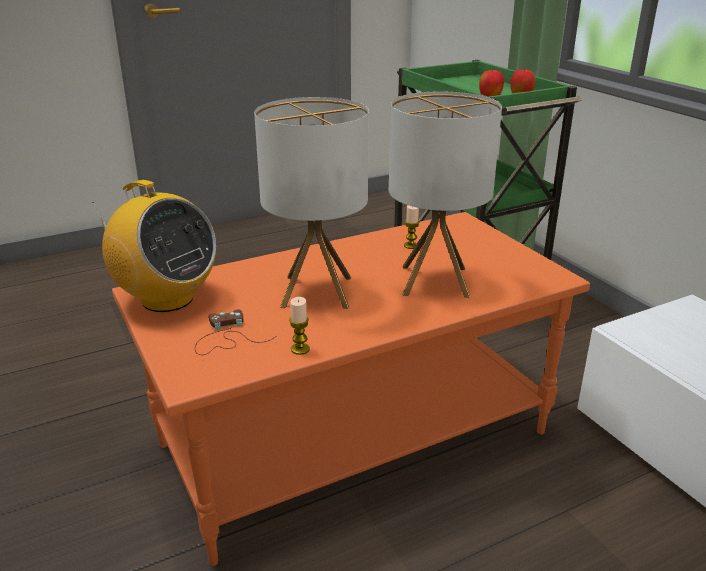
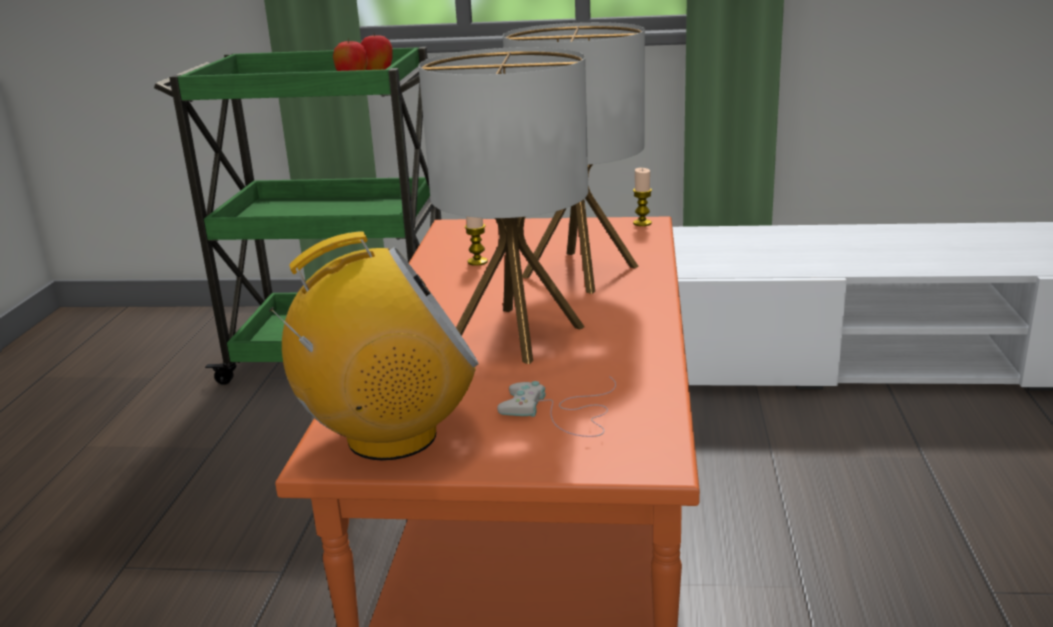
camera: 55 degrees left, 5 degrees down
(226, 337) = (563, 413): brown game controller -> white game controller
(300, 349) = (648, 373): candle -> candle (642, 223)

